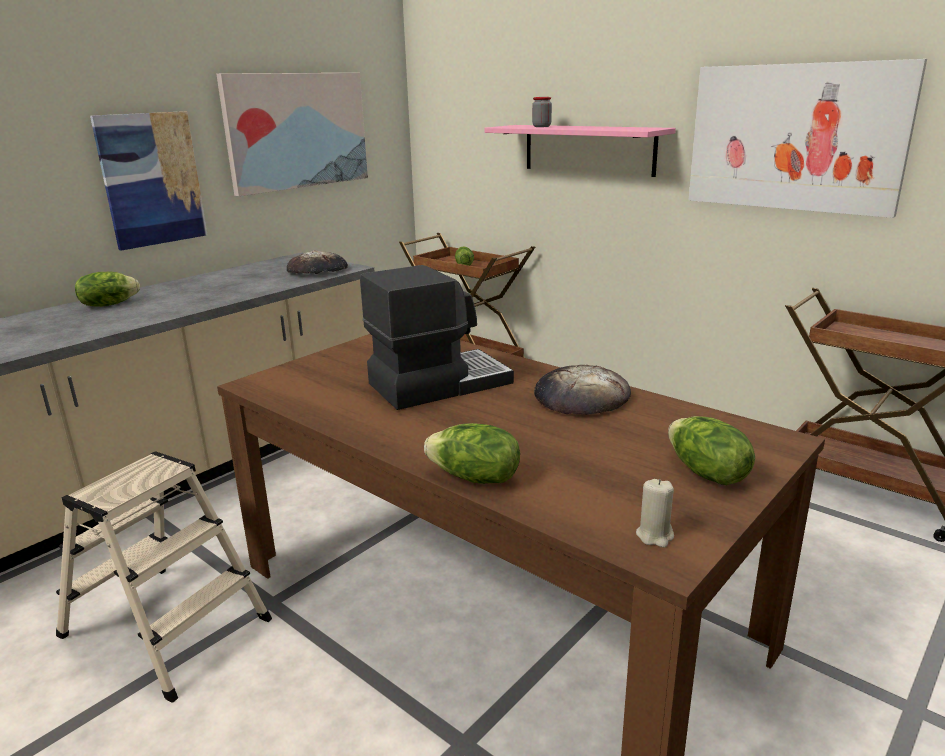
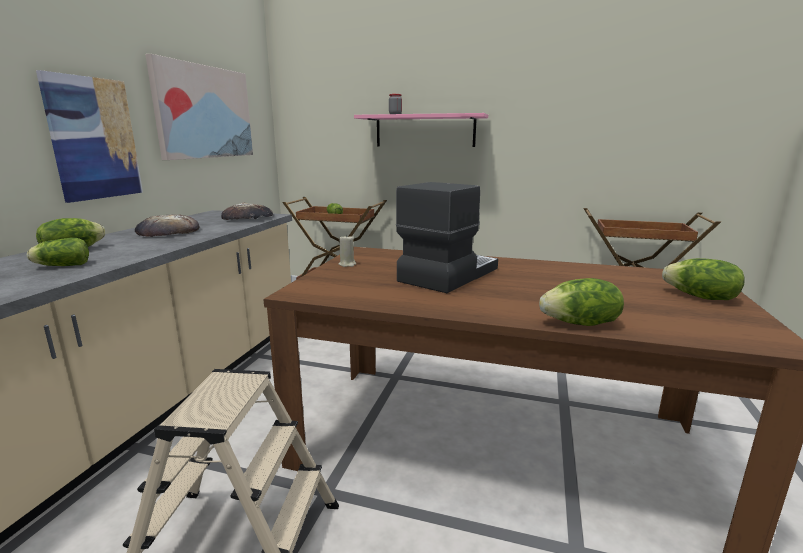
camera: 25 degrees left, 5 degrees down
(79, 324) = (61, 266): none -> lettuce
(581, 397) = (553, 270): bread -> bread (168, 231)
(655, 535) = (747, 334): beige candle -> beige candle (347, 264)
(794, 137) = (566, 118): picture -> none

